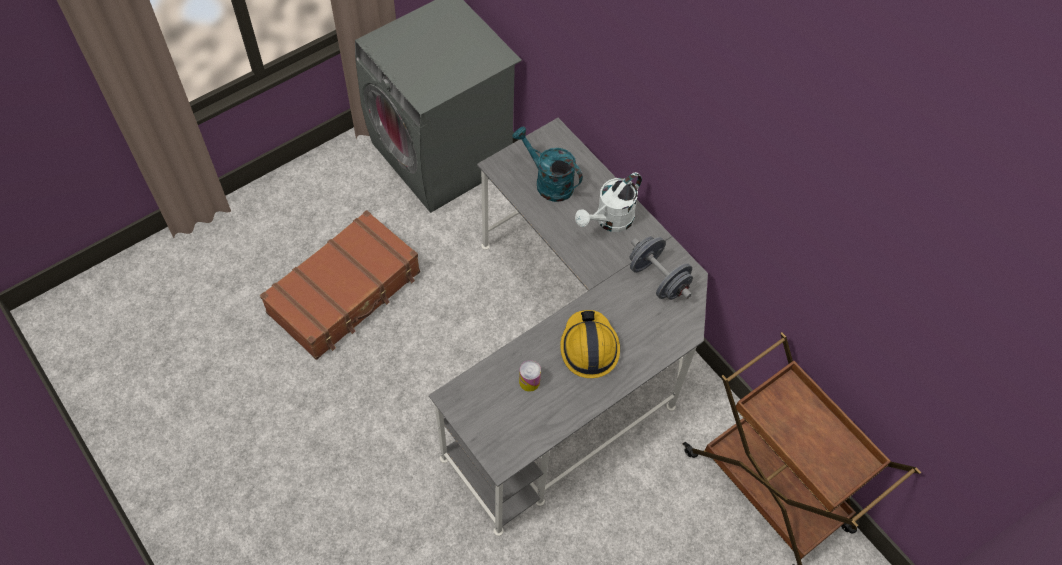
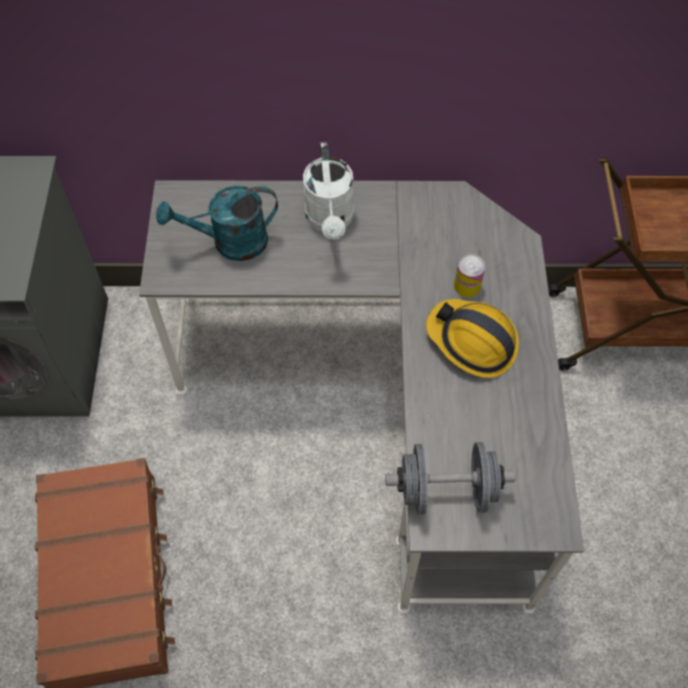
camera: 50 degrees left, 0 degrees up
(529, 382) = (472, 428): can -> can (467, 286)
(657, 279) = (437, 226): grey dumbbell -> grey dumbbell (446, 490)

